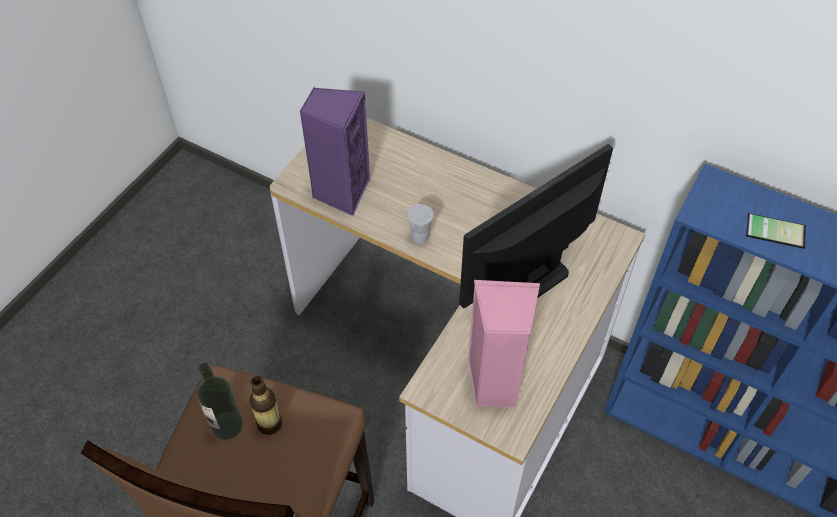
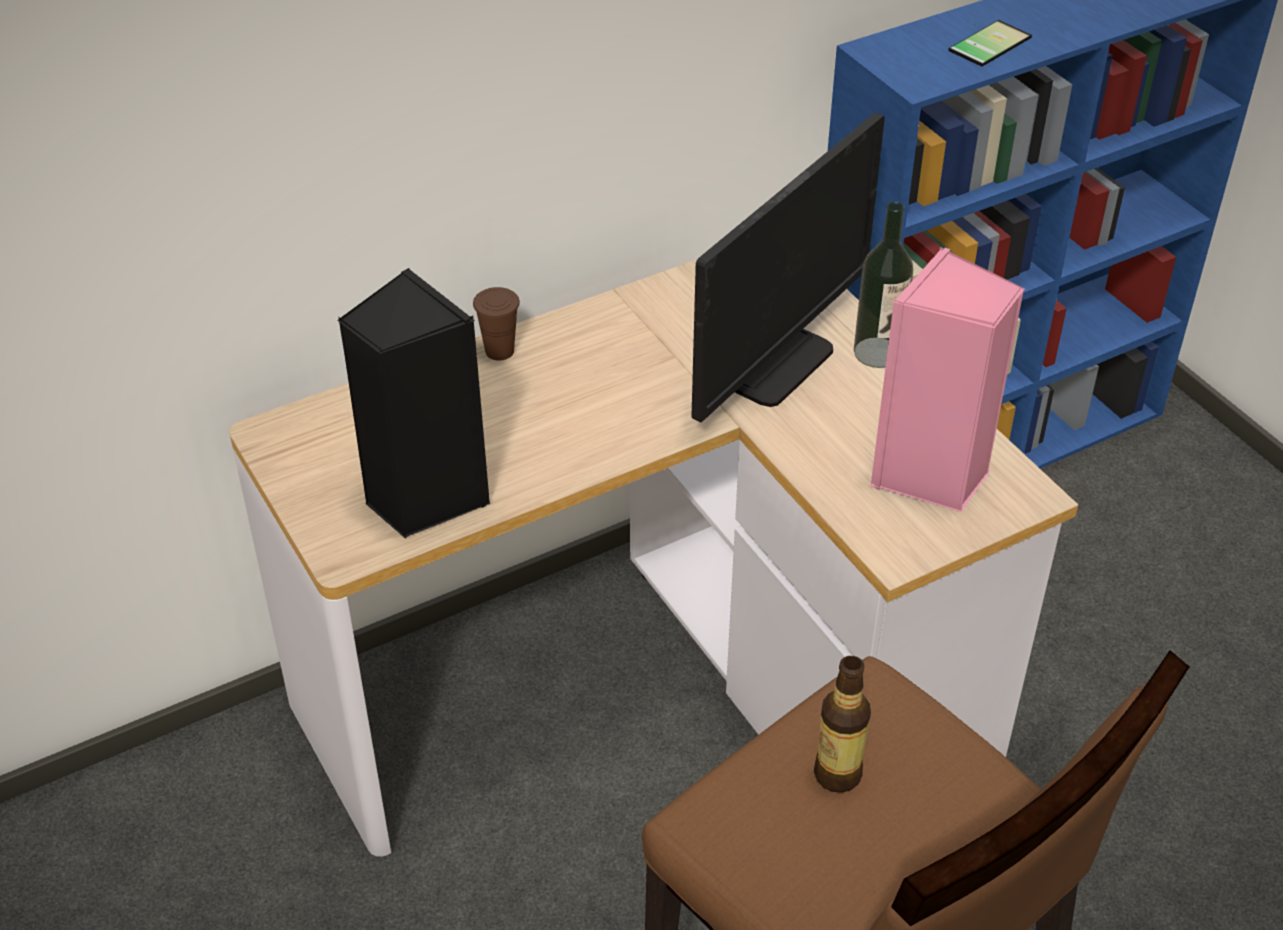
camera: 60 degrees left, 10 degrees down
(227, 425) = (803, 835): bottle -> bottle (877, 352)
(341, 191) = (423, 498): purple speaker -> black speaker
(420, 237) = (602, 444): white cup -> none
(456, 169) = (499, 351): none -> brown cup
(531, 277) = (773, 363): monitor -> monitor turned 135 degrees counterclockwise

